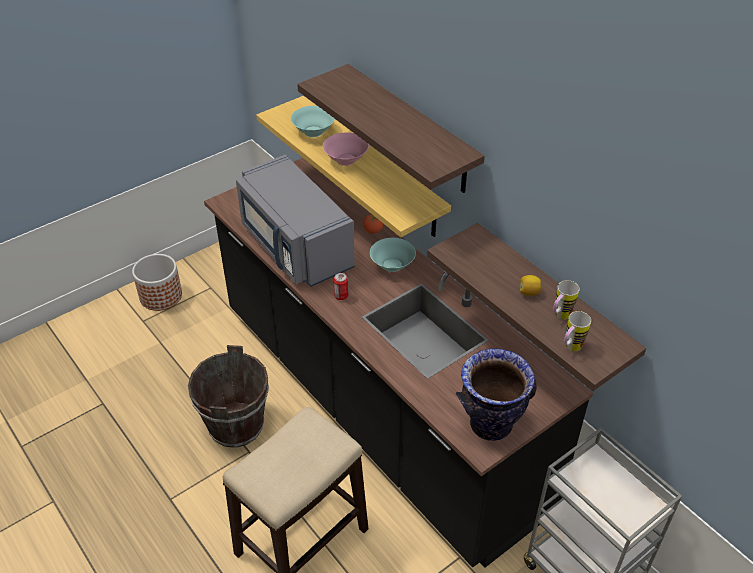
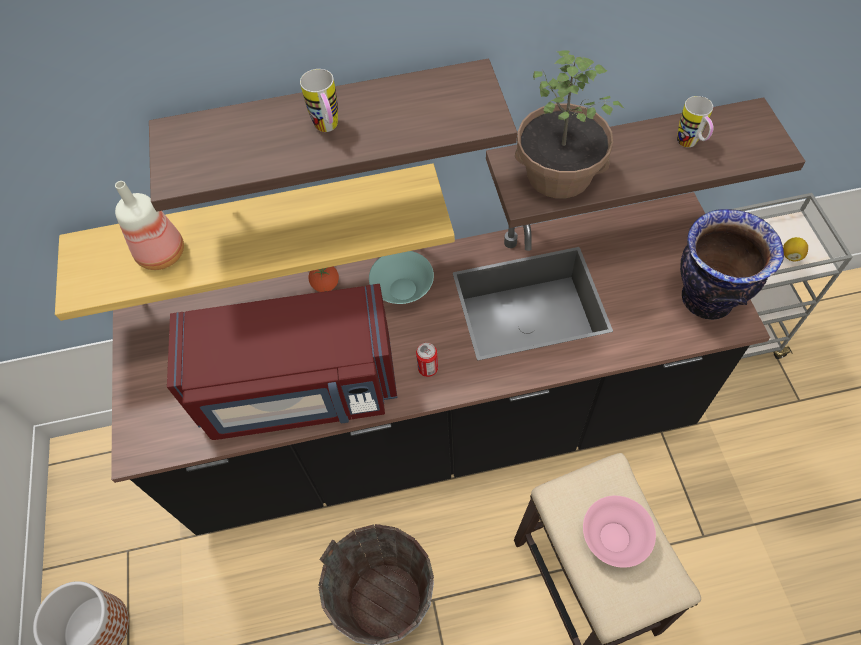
camera: 60 degrees left, 15 degrees up
(295, 247) = (298, 389): grey microwave -> red microwave
(314, 131) = (163, 253): turquoise bowl -> bottle
(346, 160) = (260, 238): pink bowl -> pink bowl (615, 538)
(480, 260) = (558, 175): none -> potted plant
(529, 292) = (638, 154): lemon -> lemon (791, 255)
(570, 348) = (744, 157): mug -> mug (328, 129)

